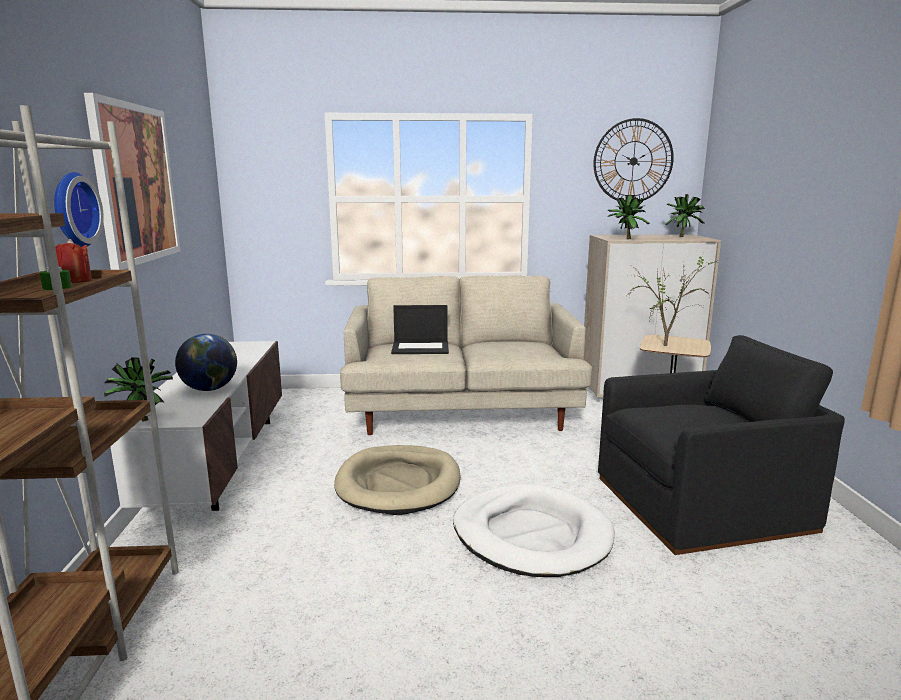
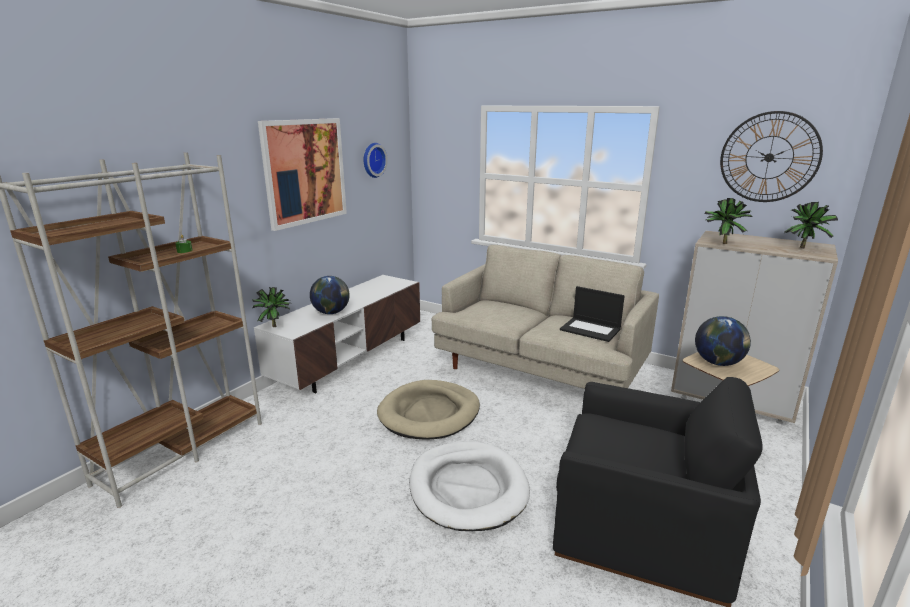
camera: 35 degrees right, 5 degrees up
(72, 210) = (238, 196): wall clock -> wall clock (372, 160)
(76, 281) = (203, 246): red candle -> none
(421, 348) = (505, 310): laptop -> laptop (591, 329)
(667, 345) = (718, 363): potted plant -> globe

